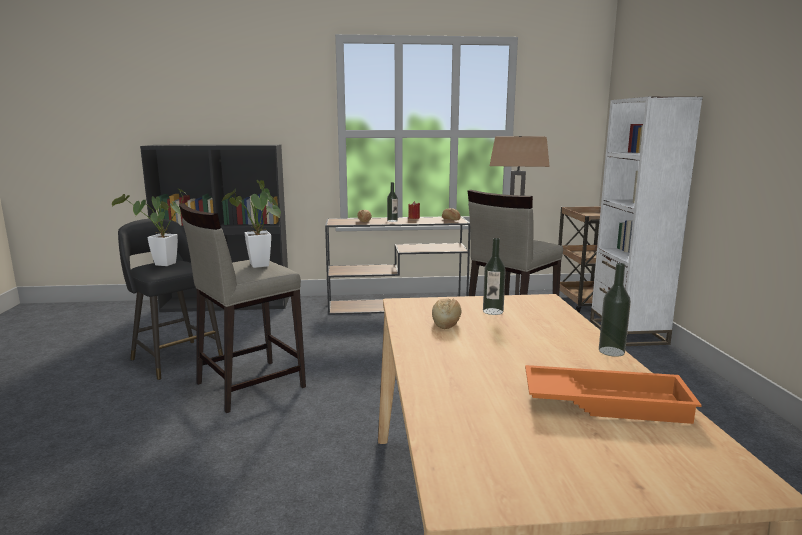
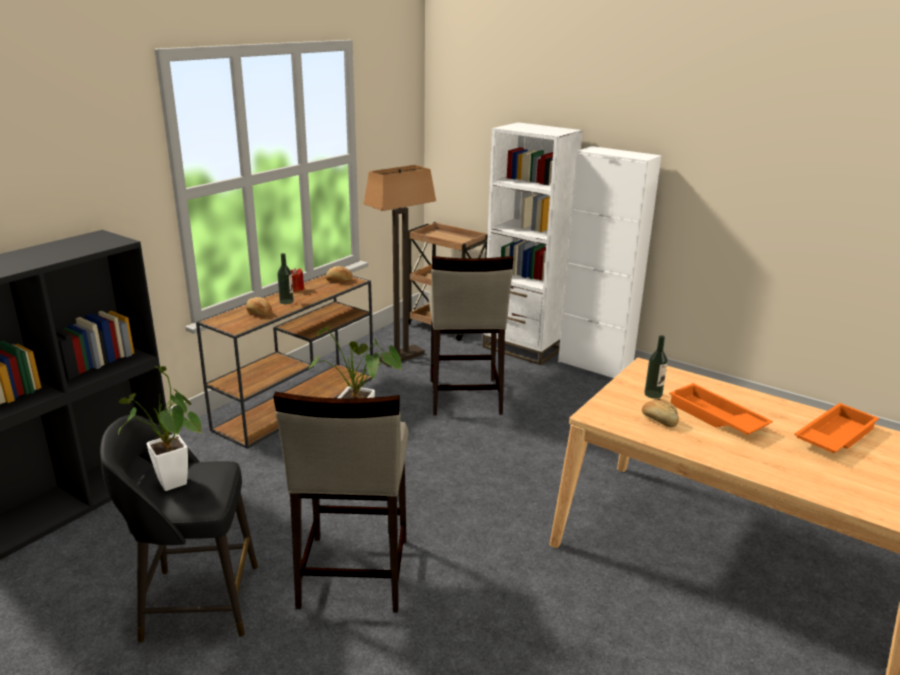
camera: 50 degrees left, 10 degrees up
(504, 340) = (715, 417): none -> orange tray
(611, 351) = (765, 397): bottle -> none
(681, 364) = (595, 365): none -> white cabinet

